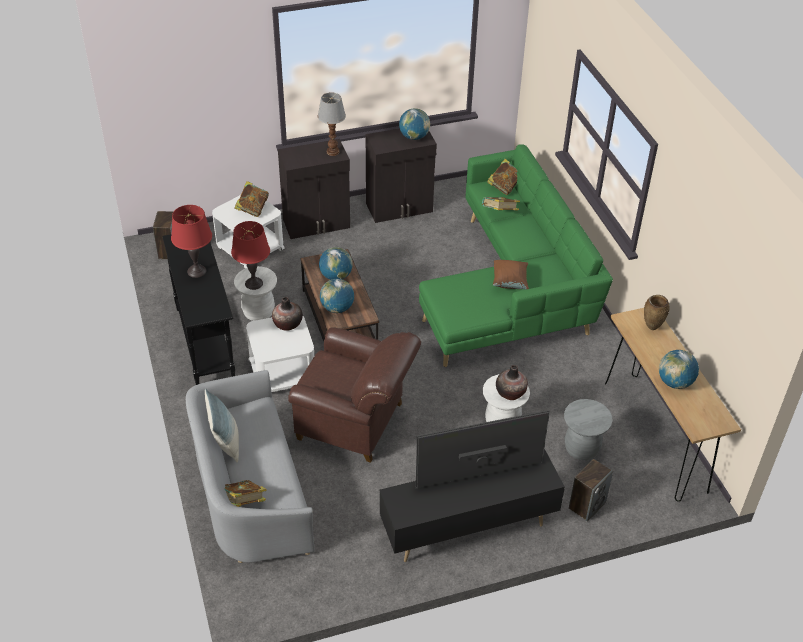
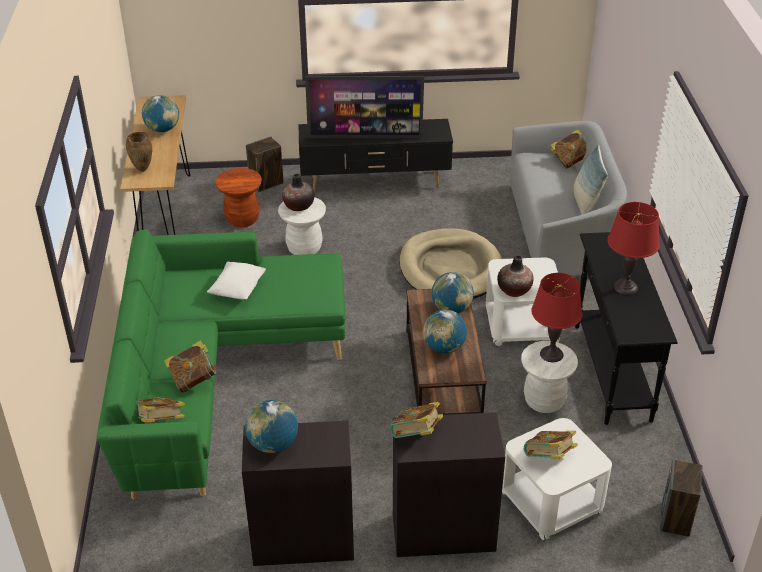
camera: 165 degrees left, 5 degrees down
(332, 152) = (416, 435): table lamp -> book
(355, 422) = (450, 269): brown armchair -> beige dog bed
(509, 282) = (238, 290): brown pillow -> white pillow
(581, 448) = (242, 219): grey stool -> brown stool

